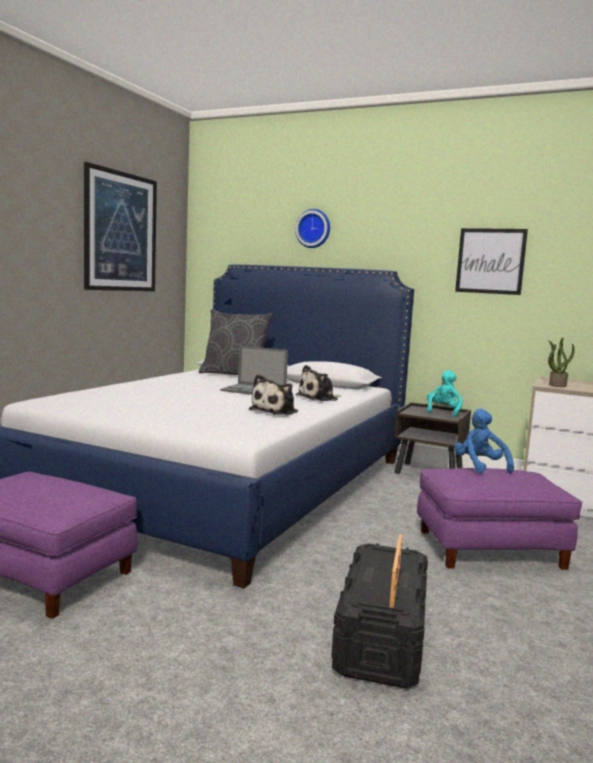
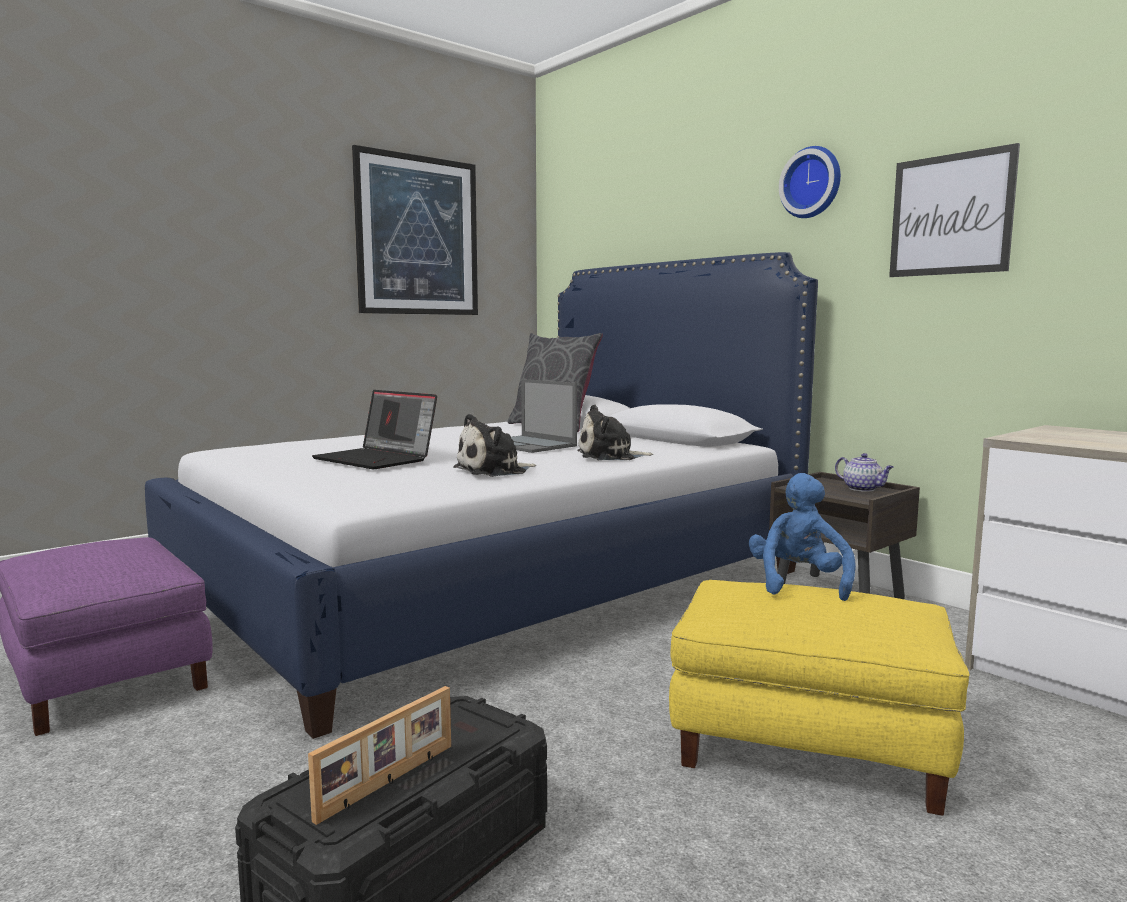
camera: 25 degrees right, 0 degrees up
(184, 405) = (377, 459): none -> laptop
(313, 229) = (680, 202): wall clock -> wall clock (812, 183)
(443, 412) = (863, 489): turquoise plush toy -> teapot
(490, 548) = (809, 742): purple ottoman -> yellow ottoman
(557, 385) = (1049, 437): potted plant -> none

